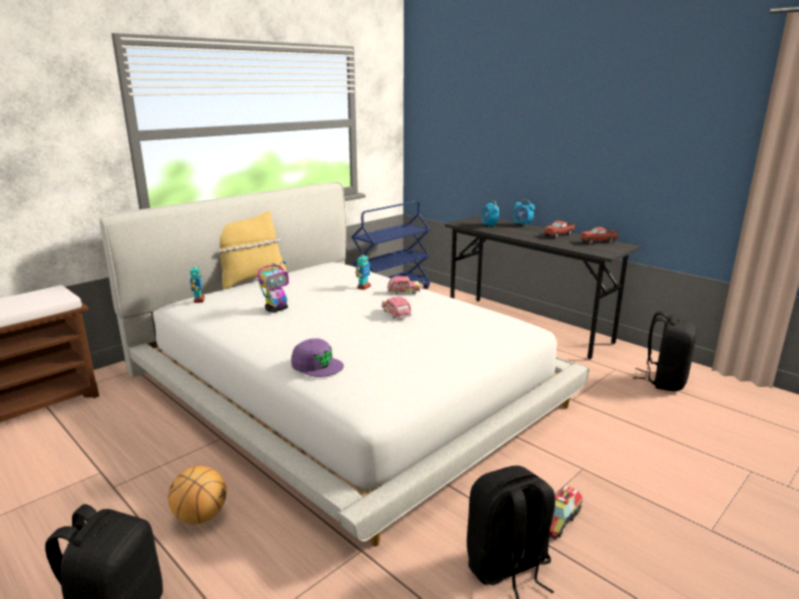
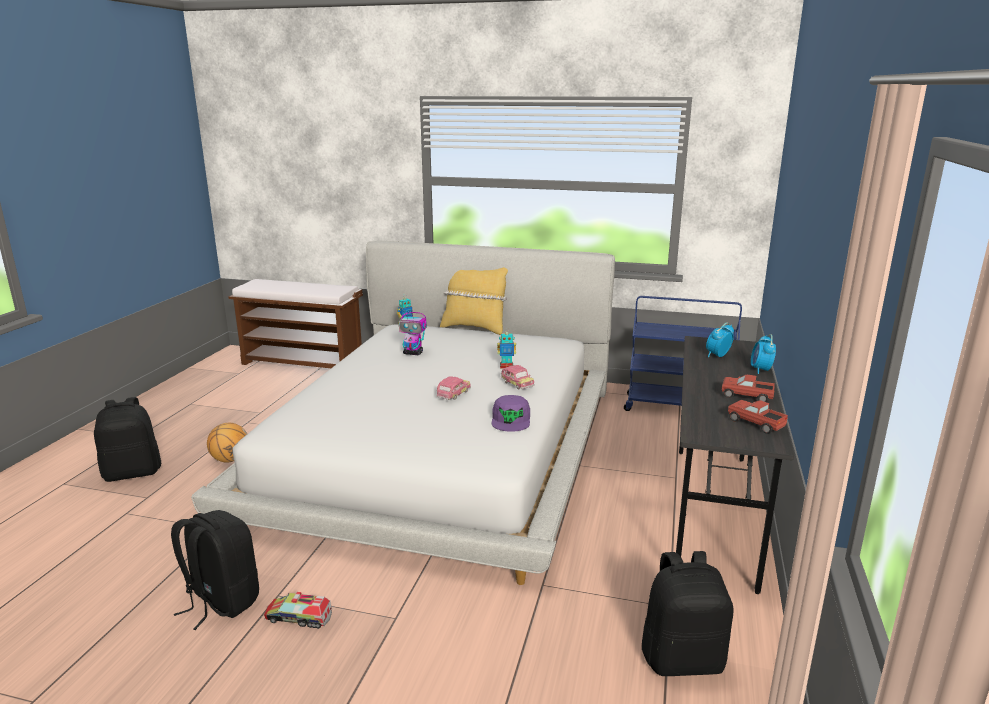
camera: 60 degrees right, 0 degrees up
(317, 365) = (319, 395): purple cap -> purple cap (511, 420)

